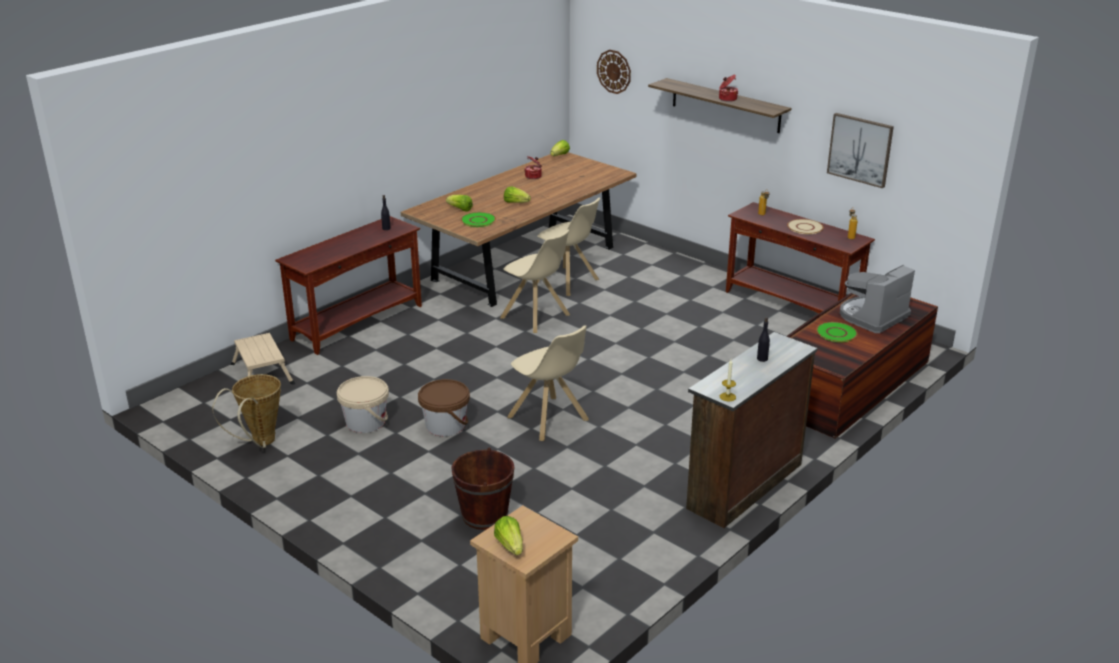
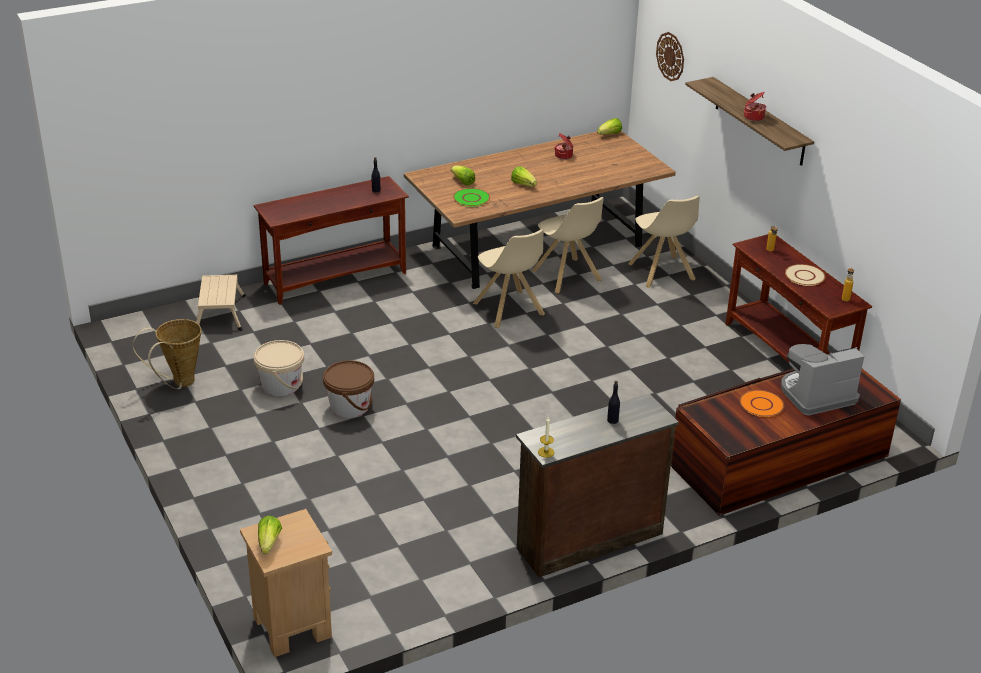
camera: 20 degrees right, 5 degrees up
(484, 515) = (328, 505): brown bucket -> none
(549, 419) = (449, 424): beige chair -> beige chair (662, 273)
(836, 333) = (761, 404): green plate -> orange plate
(860, 149) = (868, 205): picture -> none

